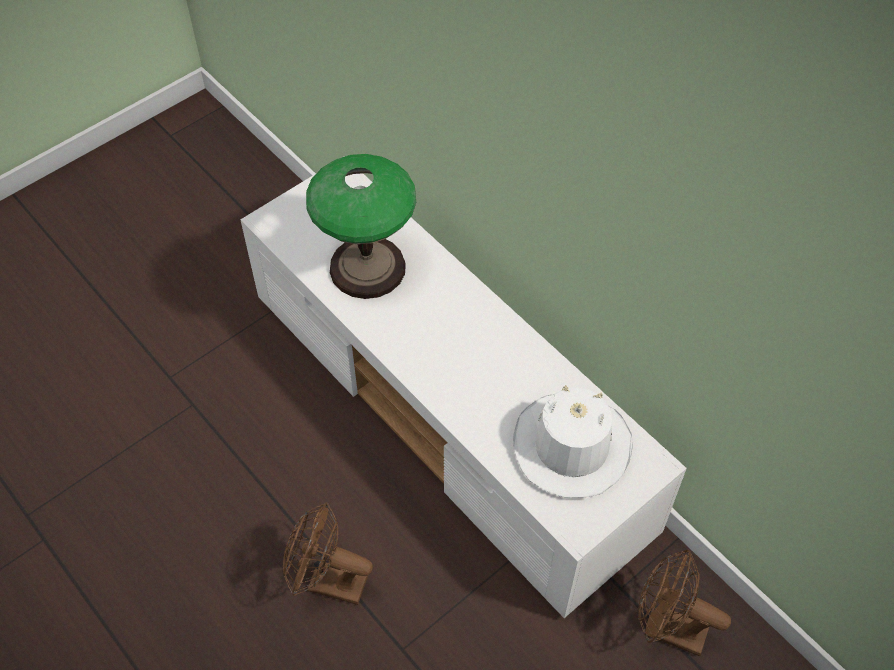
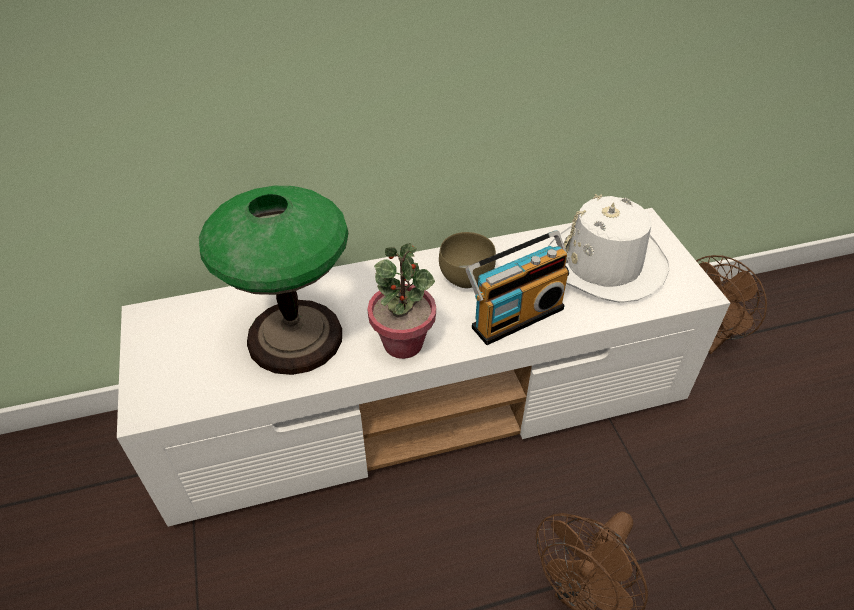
camera: 65 degrees left, 10 degrees down
(396, 335) = (403, 343): none -> potted plant
(467, 398) = (515, 315): none -> radio
(492, 348) = (464, 277): none -> brown bowl

